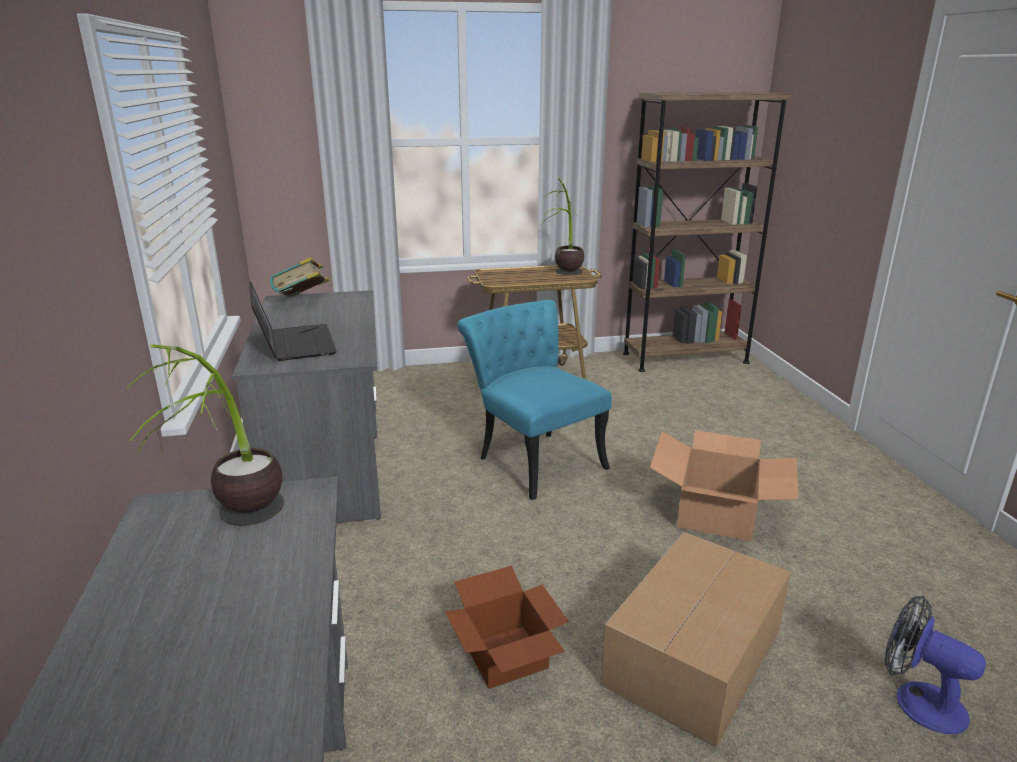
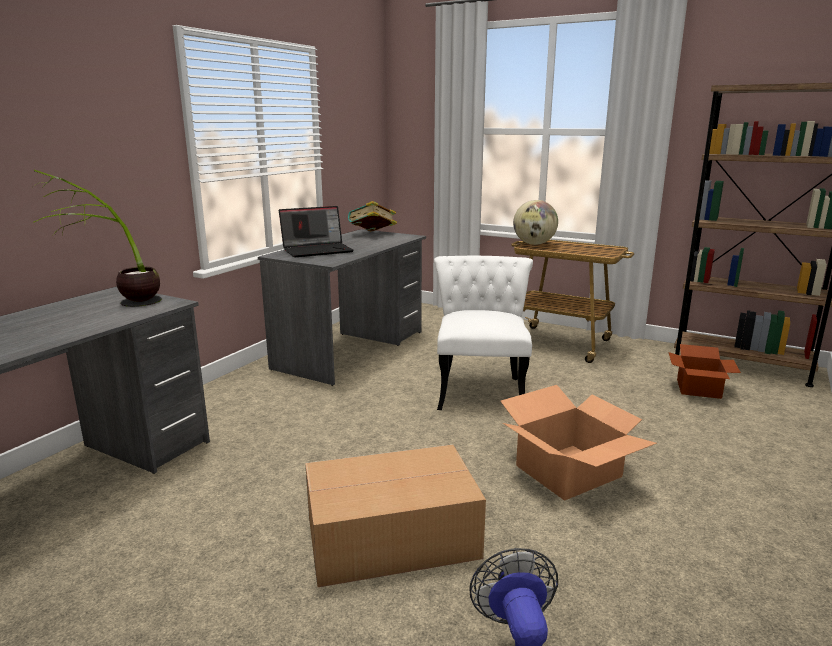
camera: 40 degrees right, 5 degrees down
(294, 344) = (318, 250): laptop -> laptop turned 45 degrees clockwise
(495, 277) = (534, 244): none -> globe
(506, 658) = (283, 478): cardboard box -> cardboard box (698, 389)
(533, 458) = (480, 388): turquoise chair -> white chair
(563, 275) = (595, 251): potted plant -> none

